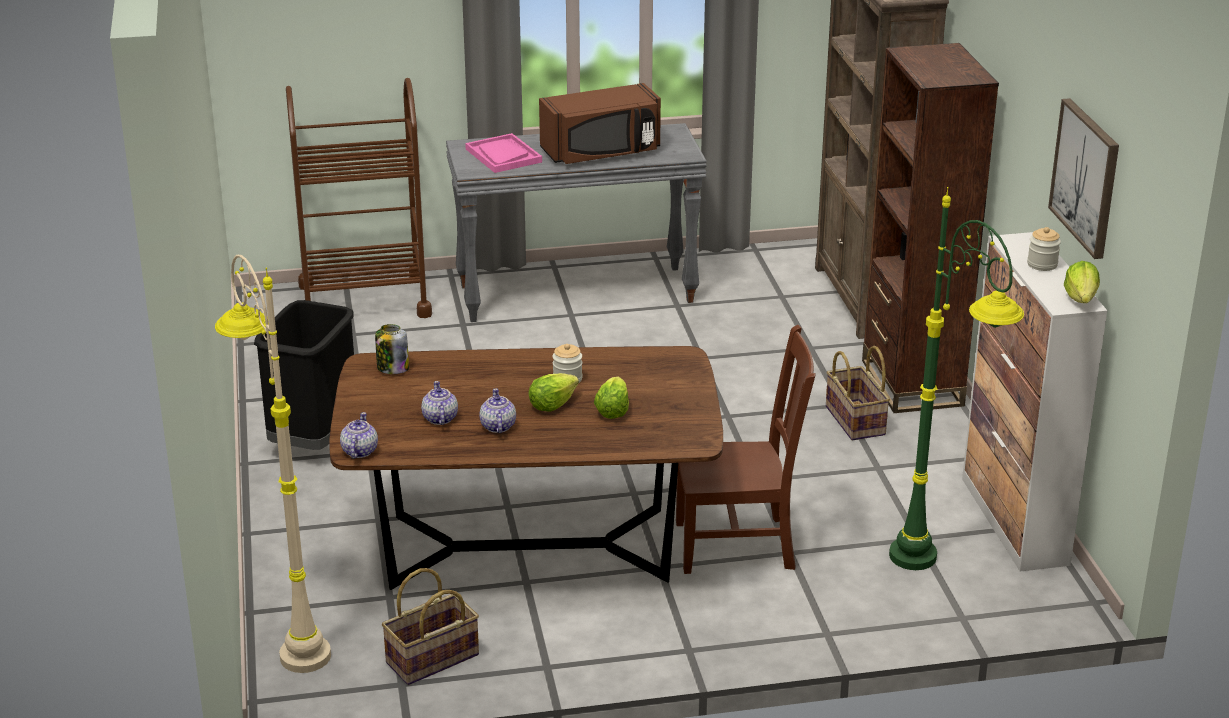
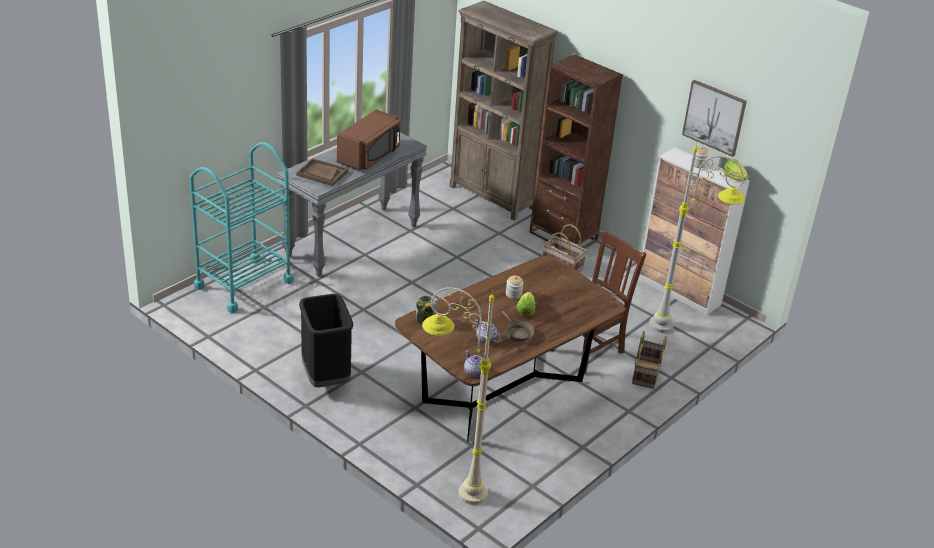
camera: 40 degrees left, 5 degrees up
(364, 300) = (244, 284): brown cart -> turquoise cart
(432, 660) = (531, 467): basket -> basket (647, 374)
(497, 426) = (517, 333): teapot -> brown frying pan
(503, 155) = (322, 173): pink tray -> brown tray
(612, 411) = (555, 304): lettuce -> none
(939, 577) = (681, 331): green floor lamp -> grey floor lamp

